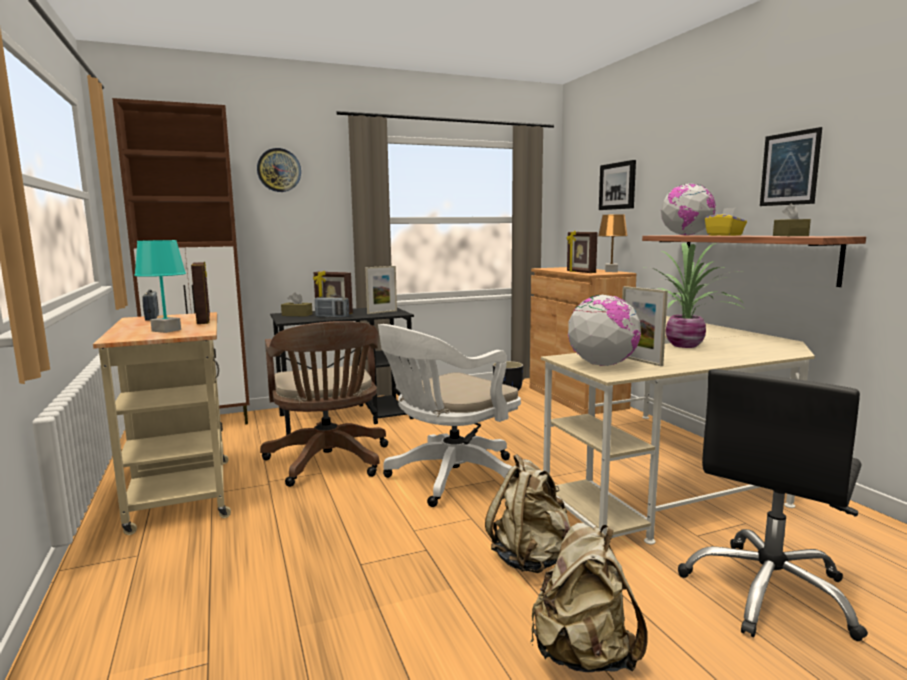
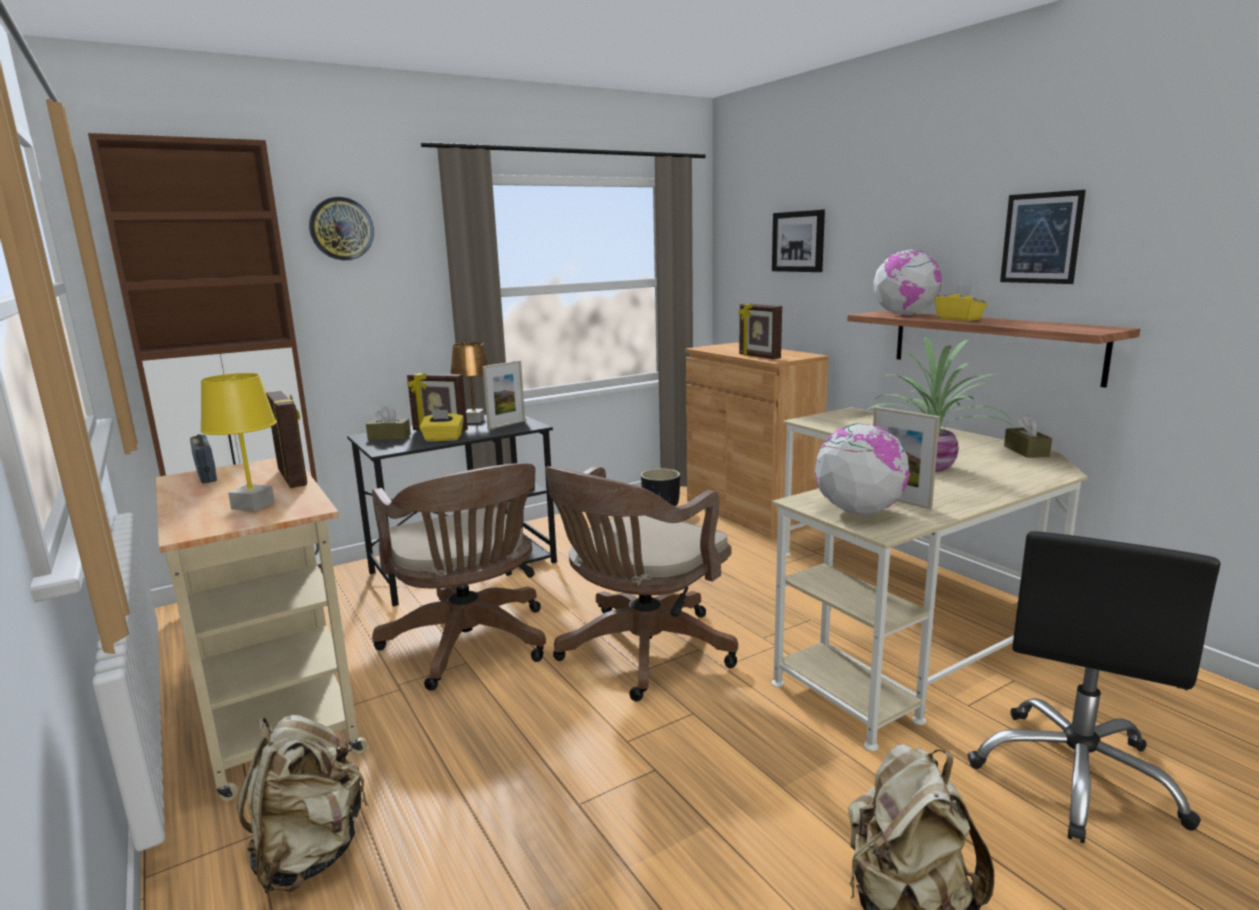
camera: 10 degrees left, 5 degrees up
(166, 330) = (252, 506): turquoise table lamp -> yellow table lamp
(332, 317) = (443, 439): radio -> yellow tissue box
(448, 478) = (640, 653): white office chair -> brown office chair
(530, 558) = (789, 765): beige backpack -> beige backpack (310, 853)
(611, 271) = (794, 353): brown table lamp -> brown table lamp (474, 420)
(790, 236) = (1047, 325): brown tissue box -> brown tissue box (1026, 451)

